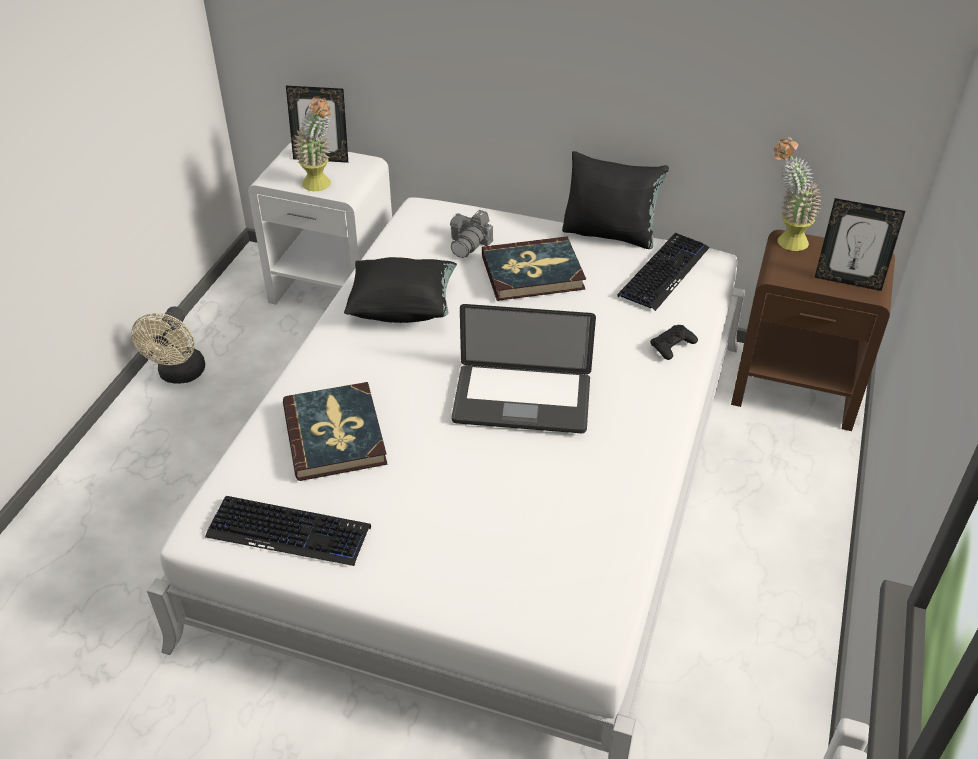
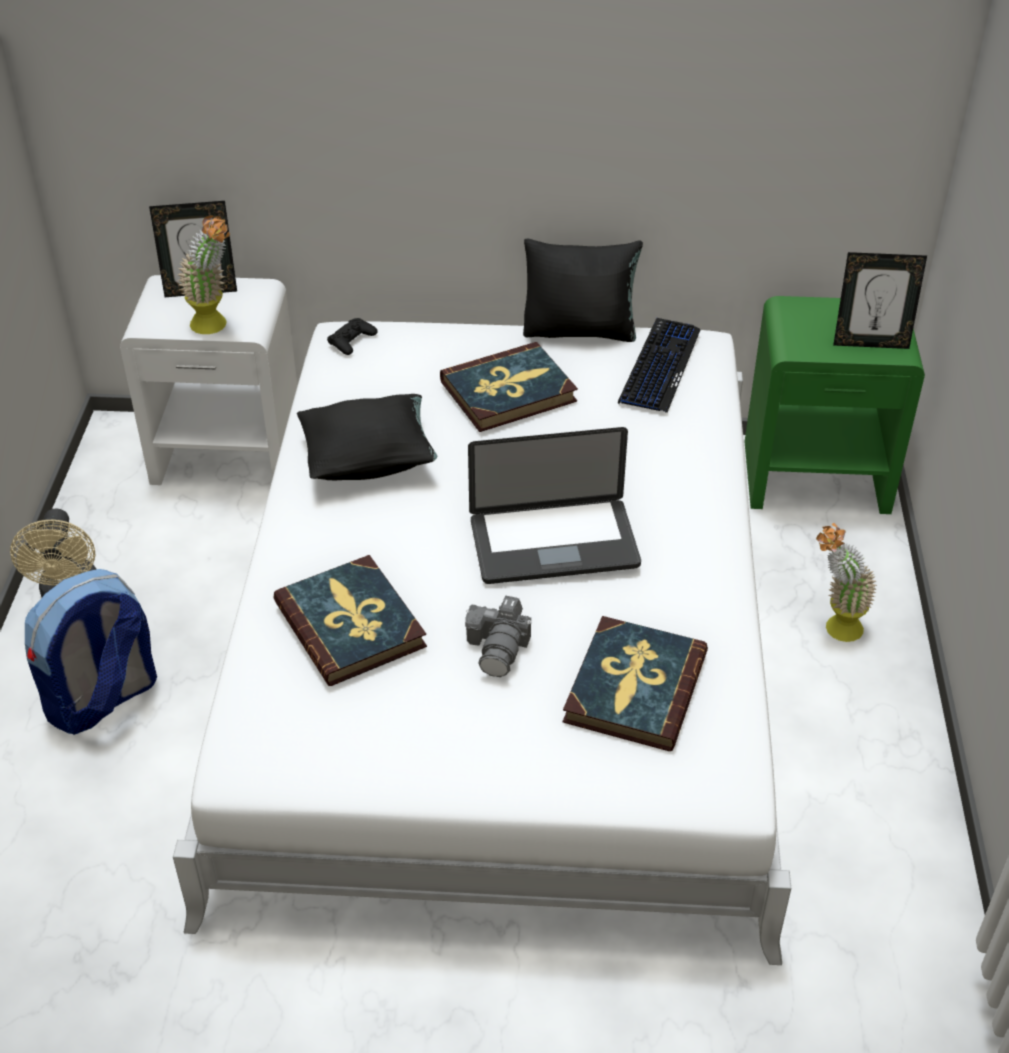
camera: 15 degrees left, 0 degrees up
(172, 458) = (103, 700): none -> backpack
(289, 532) = (342, 747): keyboard -> none
(470, 244) = (419, 369): camera -> camera (499, 648)
(543, 533) = (634, 687): none -> book
(672, 345) = (699, 450): black game controller -> black game controller (352, 341)
(784, 241) = (786, 308): potted plant -> potted plant (834, 628)
(797, 388) = (817, 476): brown nightstand -> green nightstand

